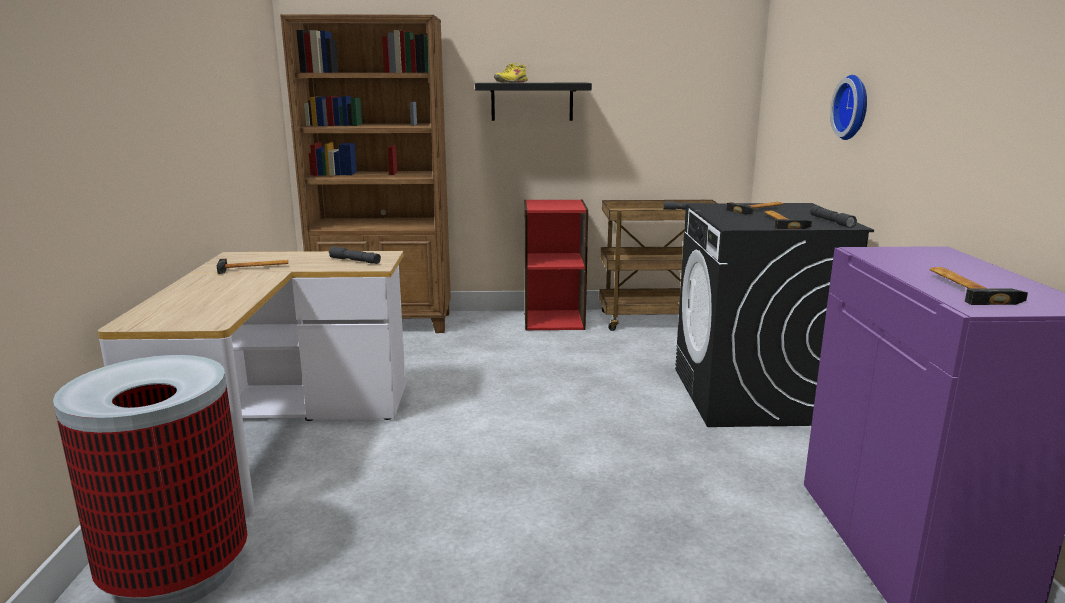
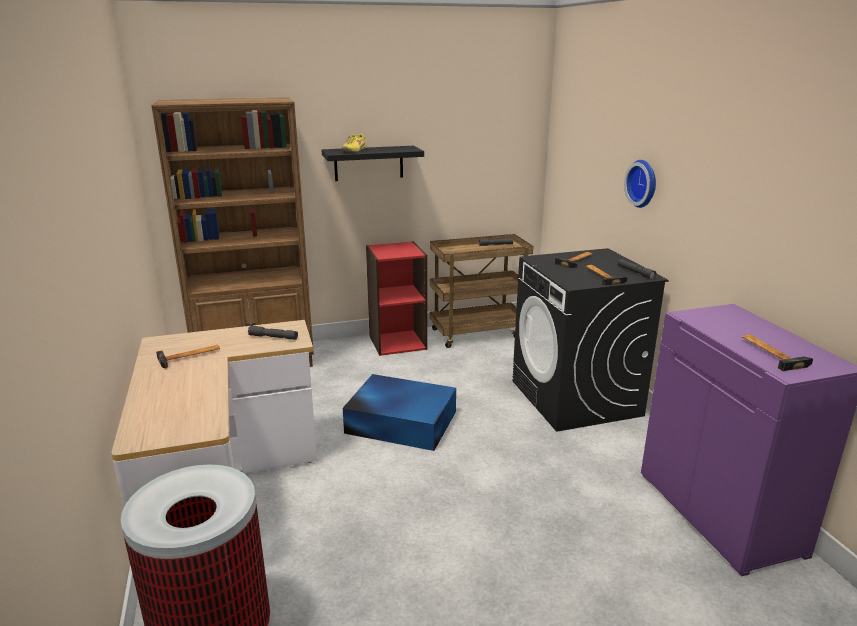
camera: 15 degrees left, 5 degrees up
(514, 394) = (400, 421): none -> blue storage box

